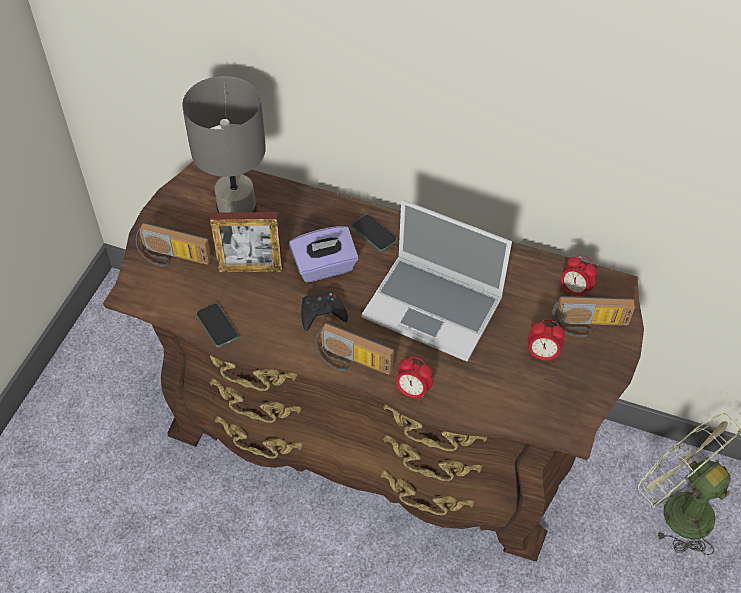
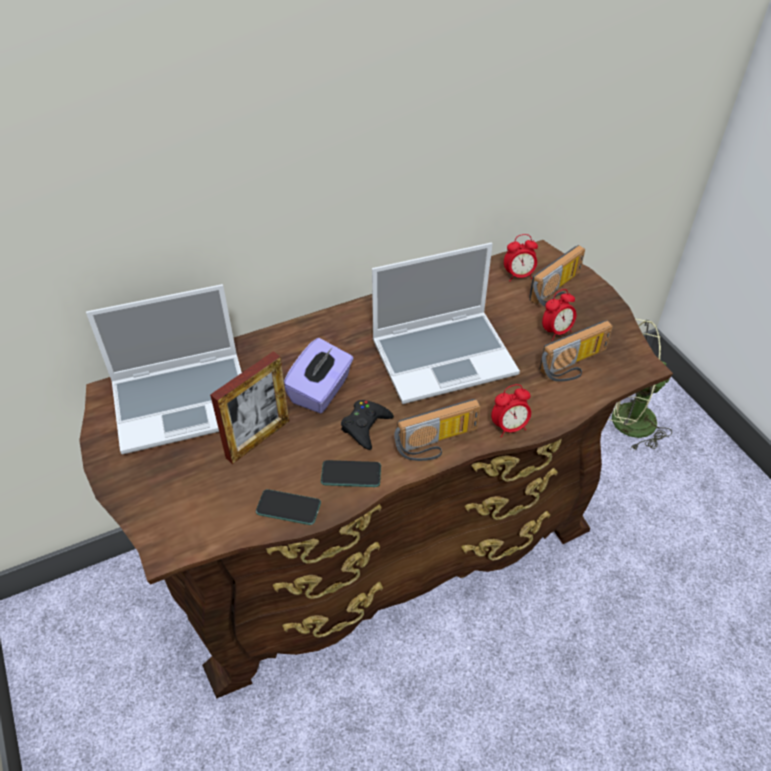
camera: 45 degrees left, 5 degrees down
(172, 258) = (171, 486): radio -> radio (575, 366)
(238, 210) = (184, 402): grey table lamp -> laptop
(374, 233) = (327, 338): phone -> phone (351, 474)

